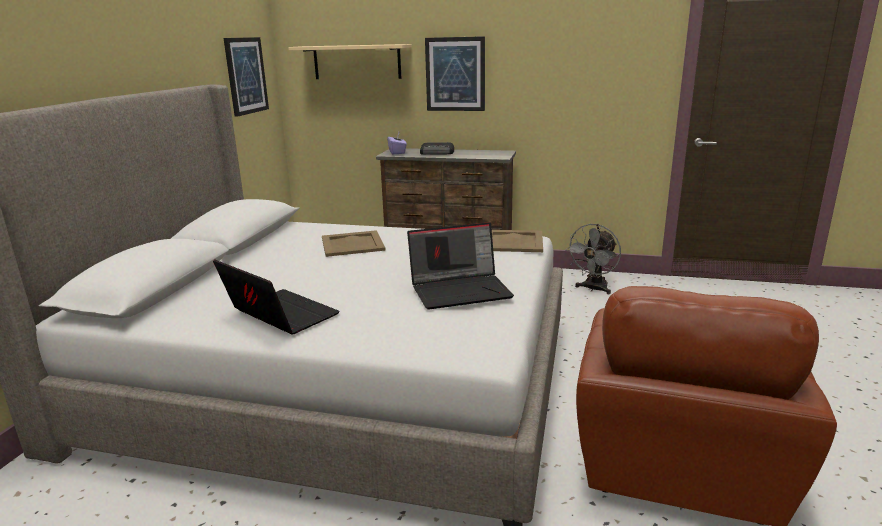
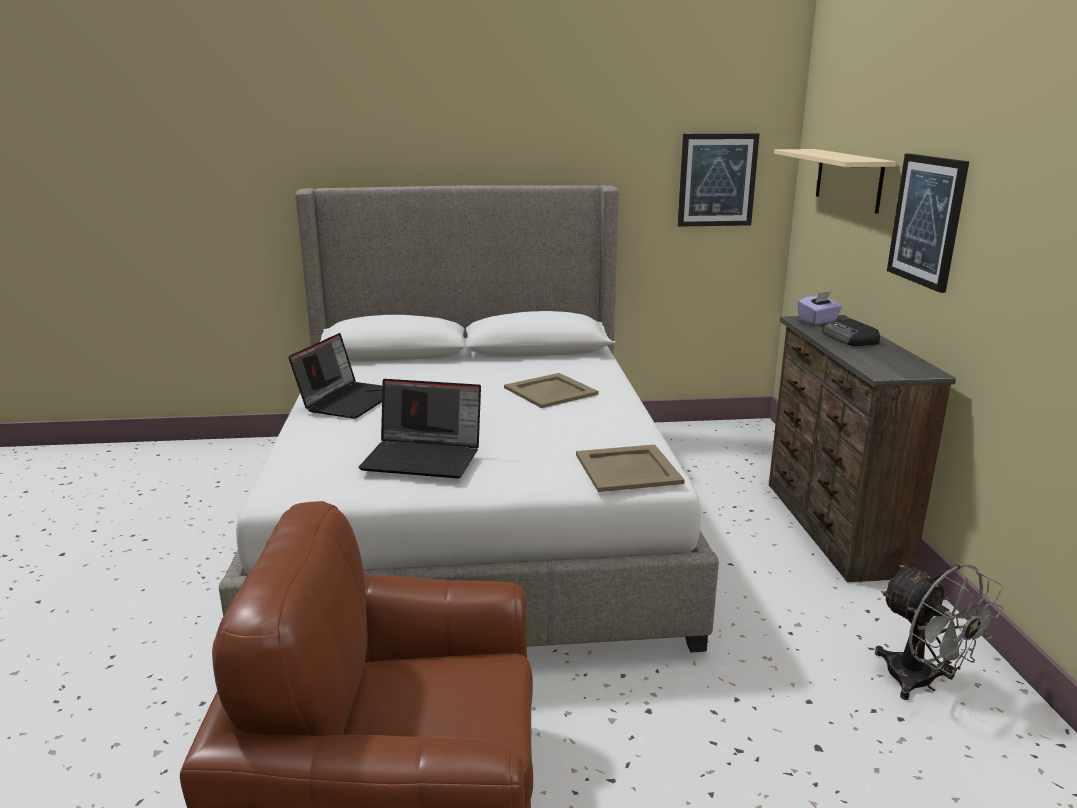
camera: 70 degrees right, 0 degrees up
(461, 290) = (424, 457): laptop -> laptop turned 45 degrees counterclockwise
(593, 289) = (921, 683): grey fan -> grey fan turned 135 degrees counterclockwise

